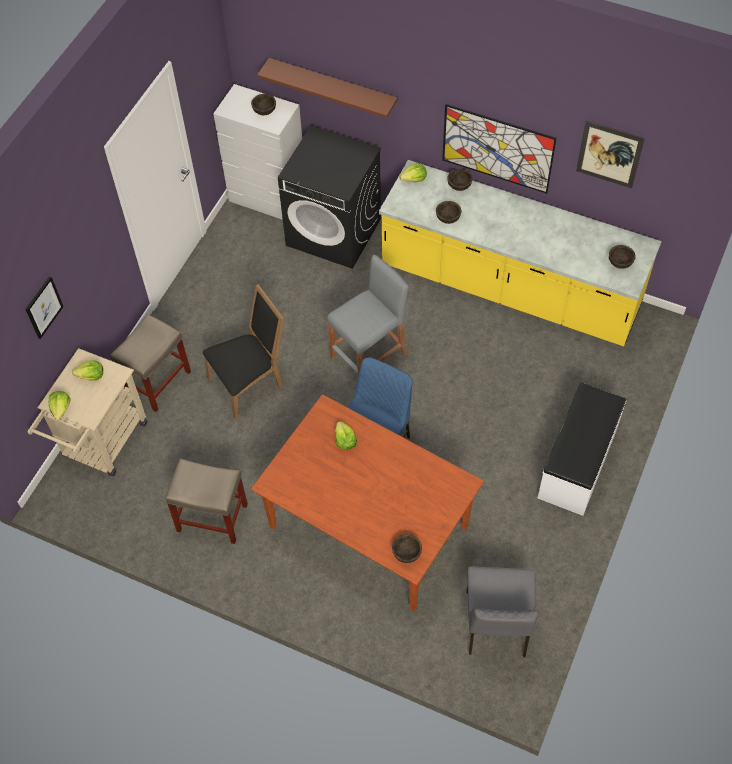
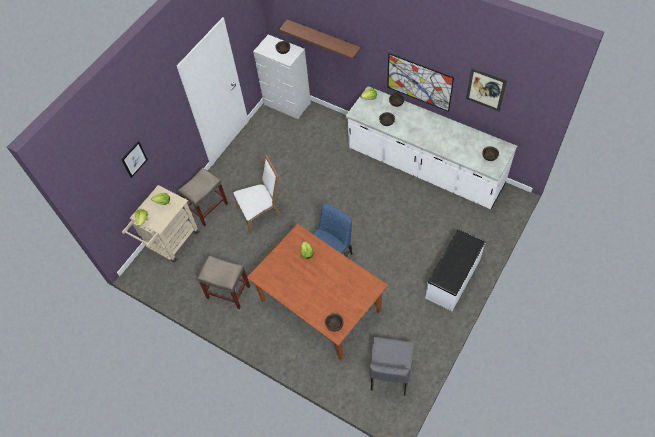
camera: 10 degrees right, 0 degrees up
(250, 383) = (261, 213): black chair -> white chair
(334, 232) = (323, 127): black washing machine -> none
(369, 356) = (334, 203): grey stool -> none
(509, 288) = (425, 168): yellow counter -> white counter

